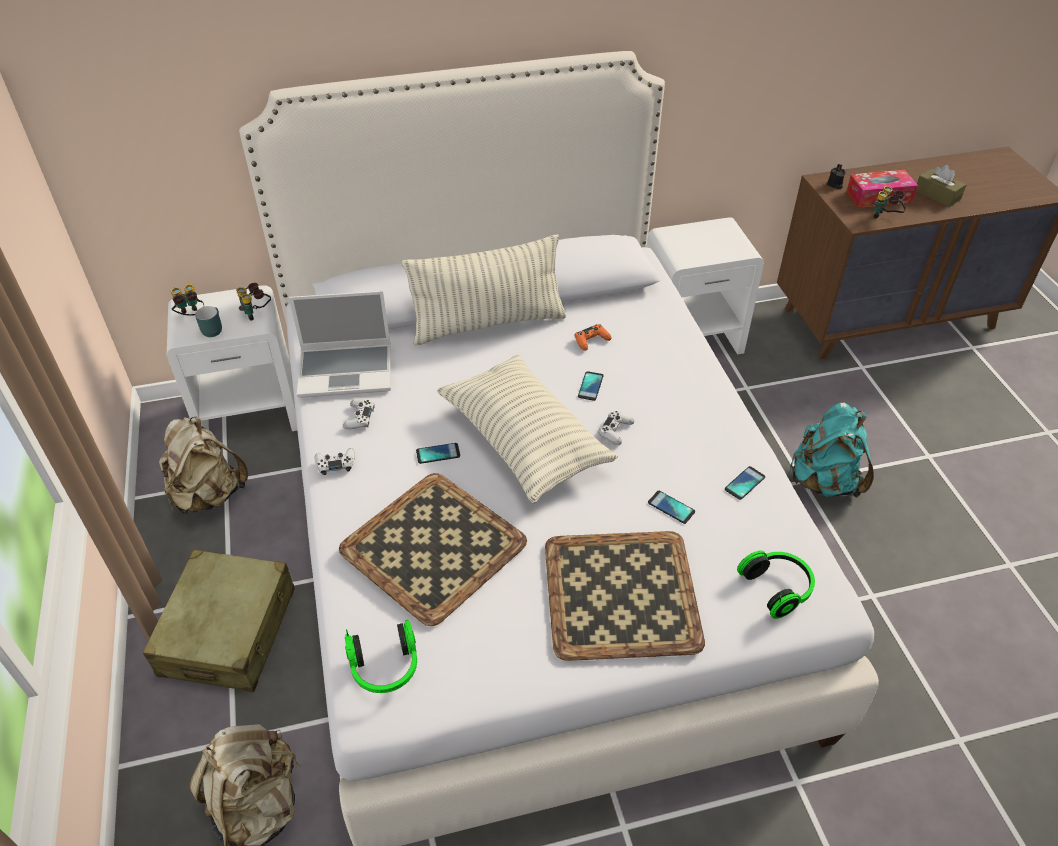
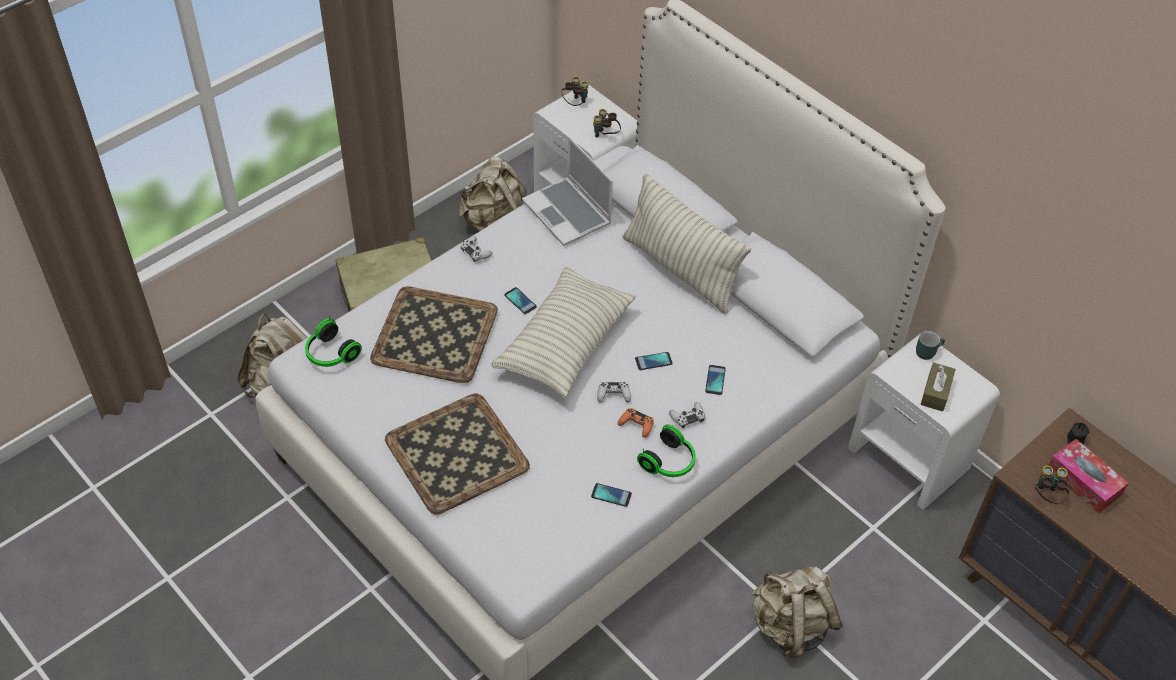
camera: 60 degrees right, 5 degrees up
(212, 329) = (571, 121): turquoise mug -> turquoise mug (927, 351)
(359, 418) = (526, 243): white game controller -> white game controller (687, 417)
(591, 340) = (709, 342): orange game controller -> orange game controller (636, 425)
(671, 507) = (556, 456): phone -> phone (715, 380)
(778, 588) = (517, 545): headphones -> headphones (669, 462)
(823, 481) = (790, 626): turquoise backpack -> beige backpack
(937, 195) = (1134, 533): brown tissue box -> brown tissue box (936, 392)

